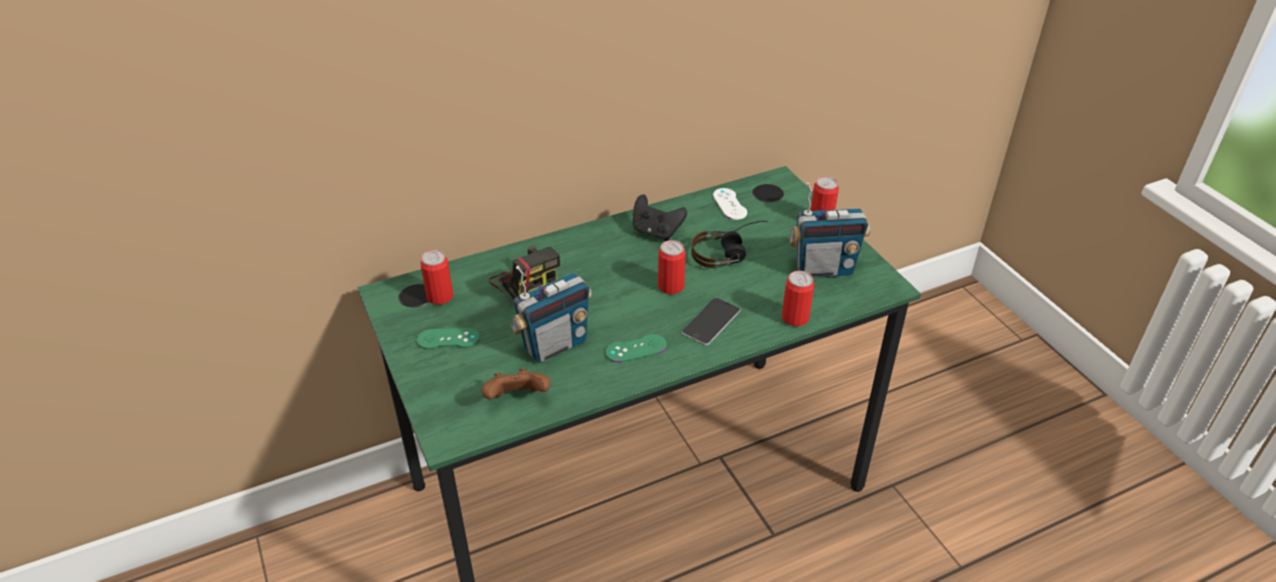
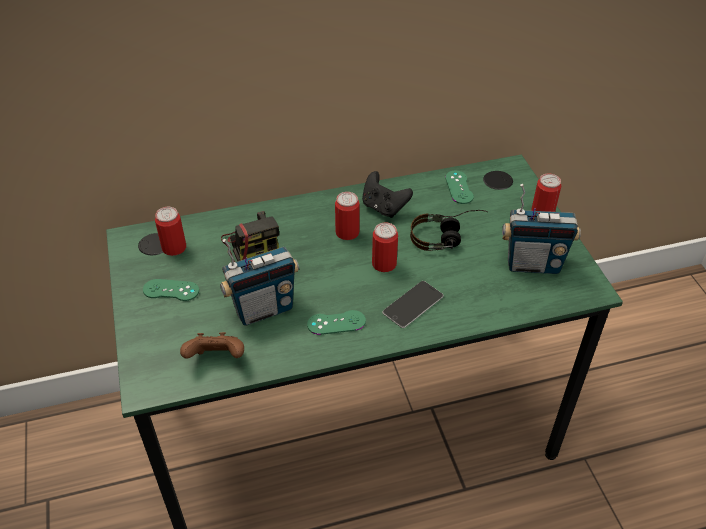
camera: 10 degrees right, 5 degrees up
(729, 204) = (459, 187): white game controller -> green game controller
(795, 318) = (493, 311): can -> can (347, 232)

